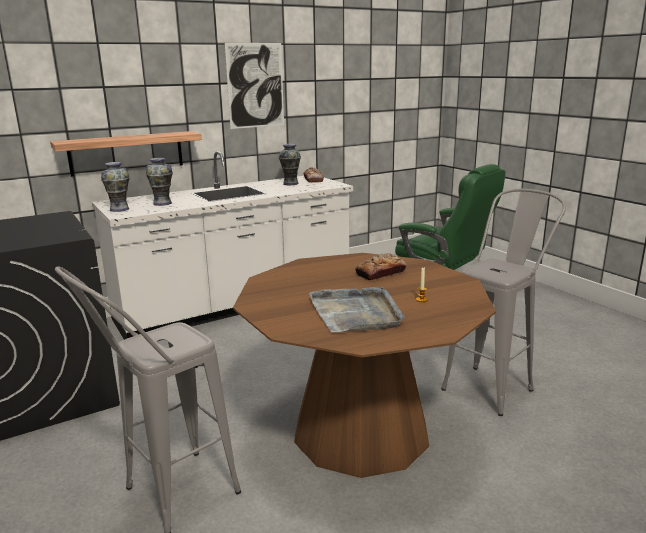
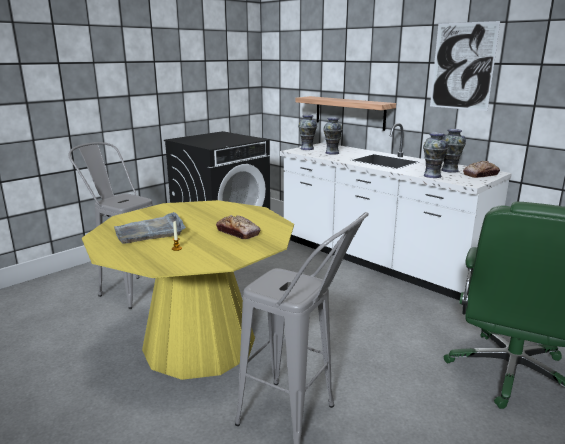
camera: 75 degrees right, 0 degrees up
(304, 189) = (432, 176): none -> vase
(361, 430) = (199, 344): brown dining table -> yellow dining table

